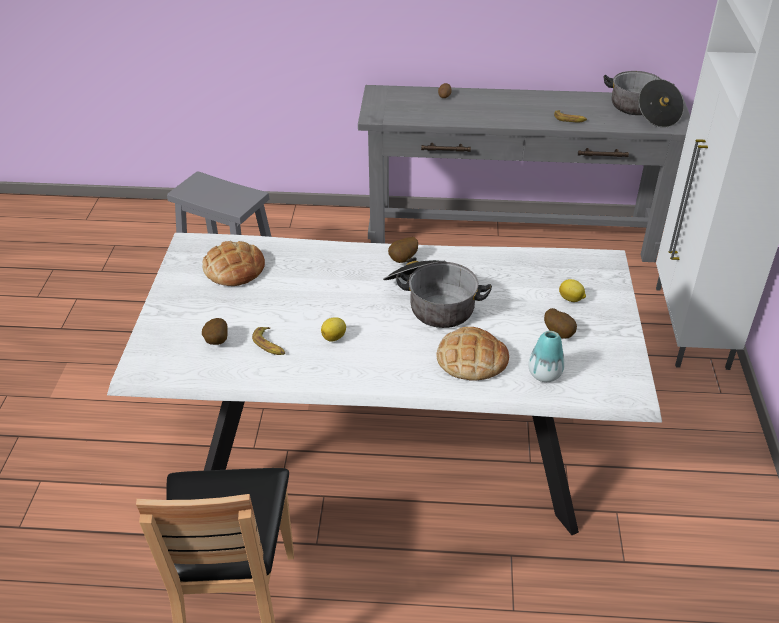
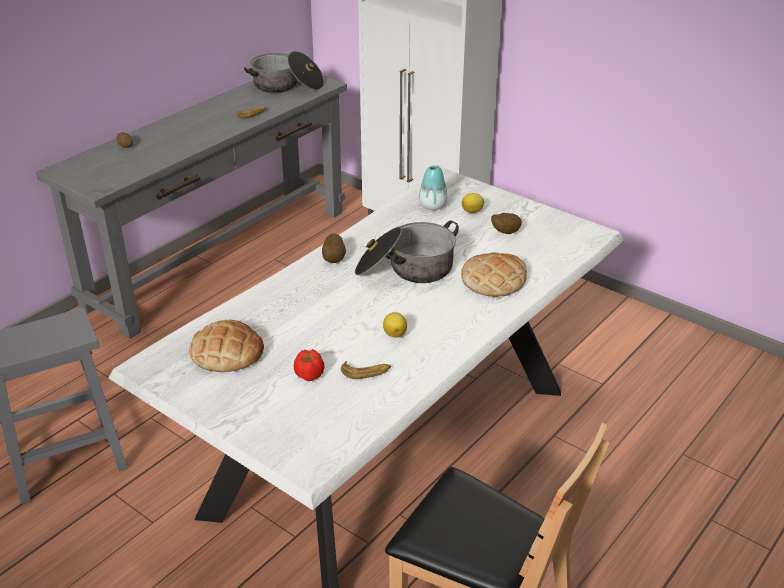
camera: 55 degrees left, 5 degrees down
(216, 342) = (326, 402): potato -> none
(242, 319) = (309, 375): none -> tomato
(544, 374) = (542, 257): vase -> vase (432, 206)

